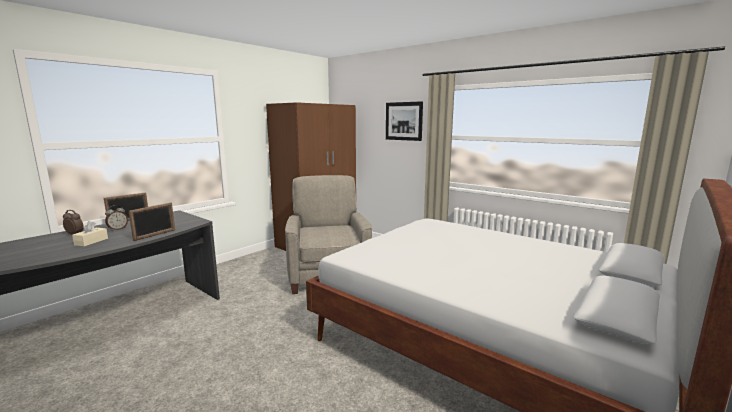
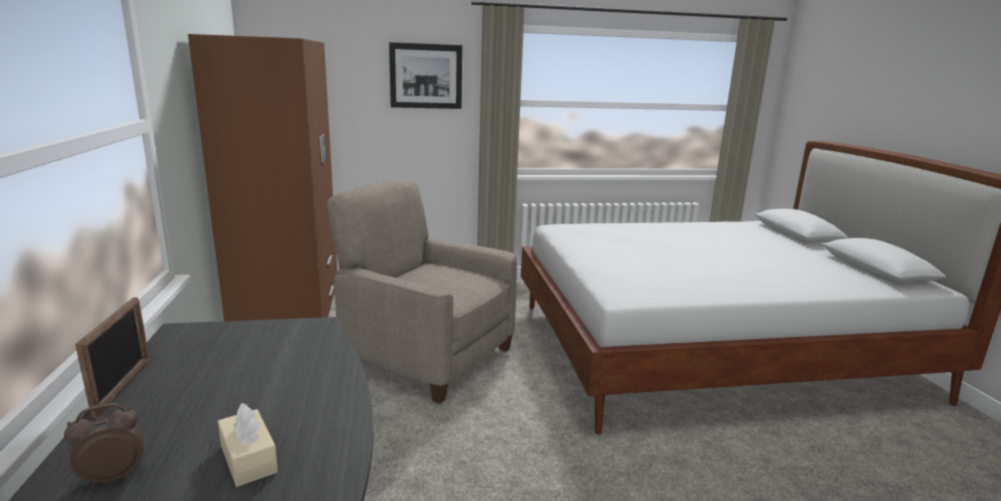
camera: 50 degrees left, 5 degrees up
(118, 229) = (188, 412): alarm clock -> none
(155, 235) = (339, 380): picture frame -> none

